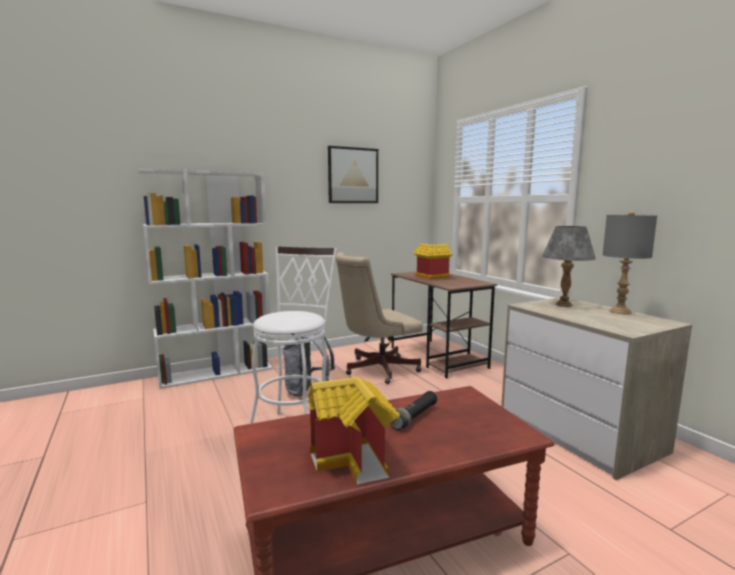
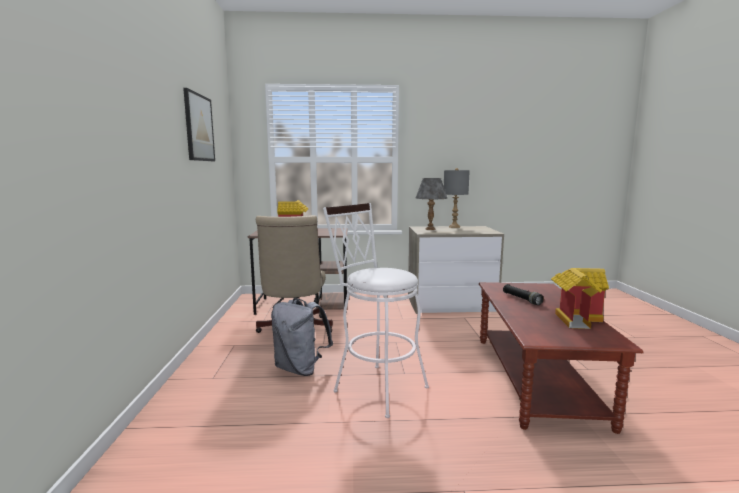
camera: 65 degrees left, 0 degrees up
(217, 373) = (160, 421): white bookcase -> none

